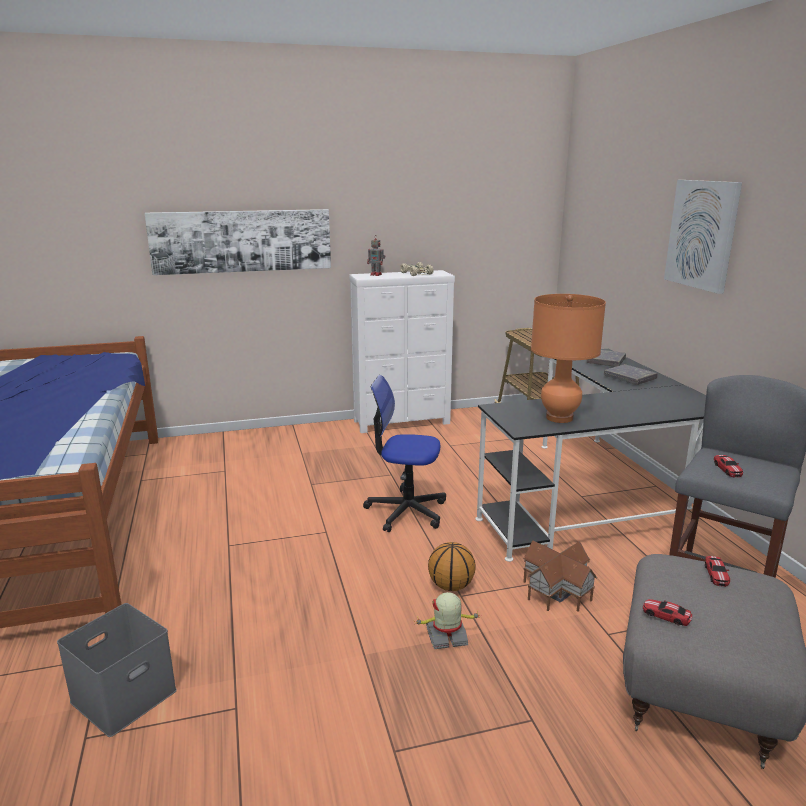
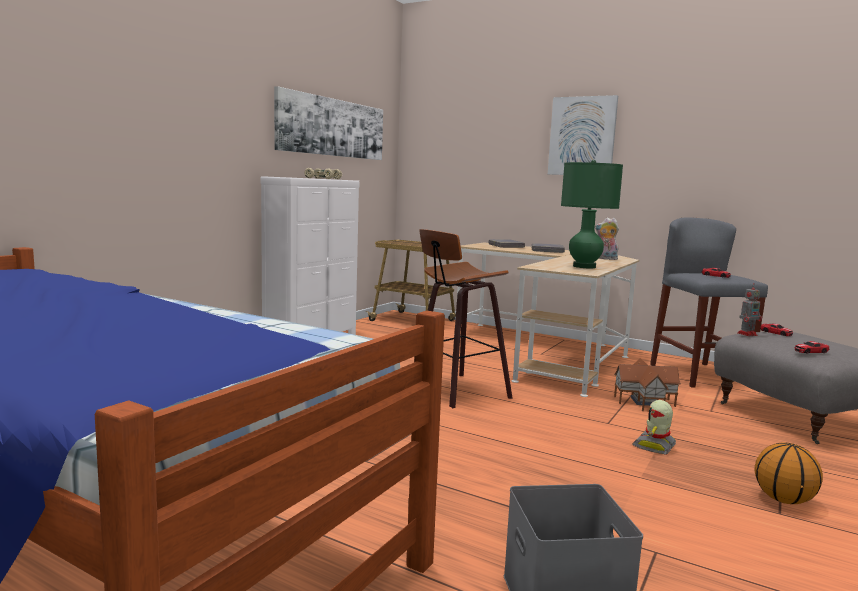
camera: 45 degrees left, 10 degrees down
(242, 241) = (153, 124): picture -> picture (332, 127)
(376, 274) = (291, 177): toy robot -> toy robot (747, 334)
(406, 511) = (456, 391): office chair -> stool
(451, 586) = (590, 420): basketball -> basketball (783, 499)
(559, 418) = (584, 266): orange table lamp -> green table lamp
(593, 498) = (548, 353): black desk -> beige desk
(652, 407) = (605, 259): none -> plush toy

